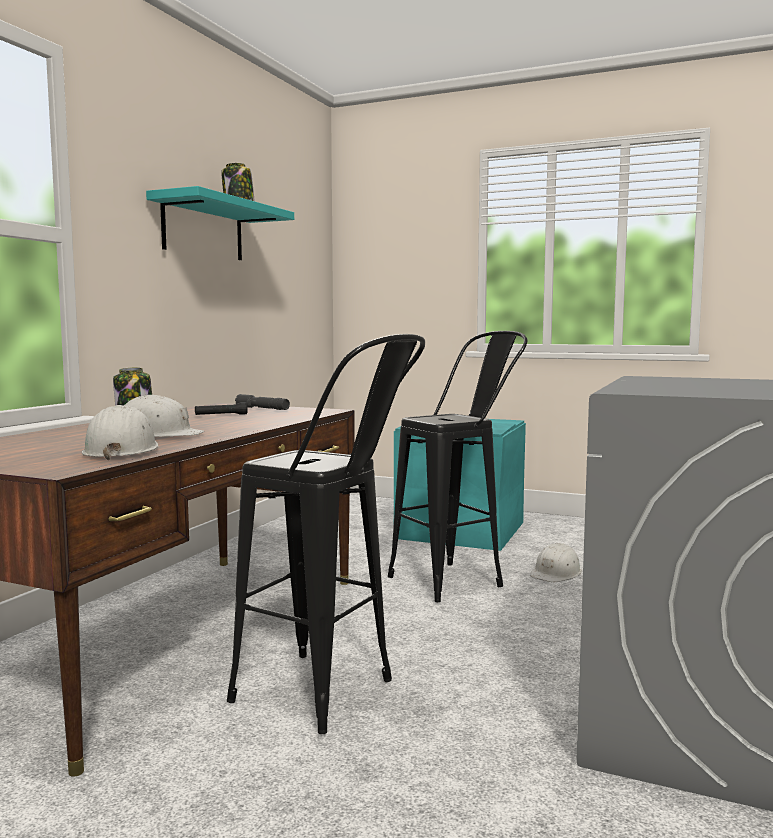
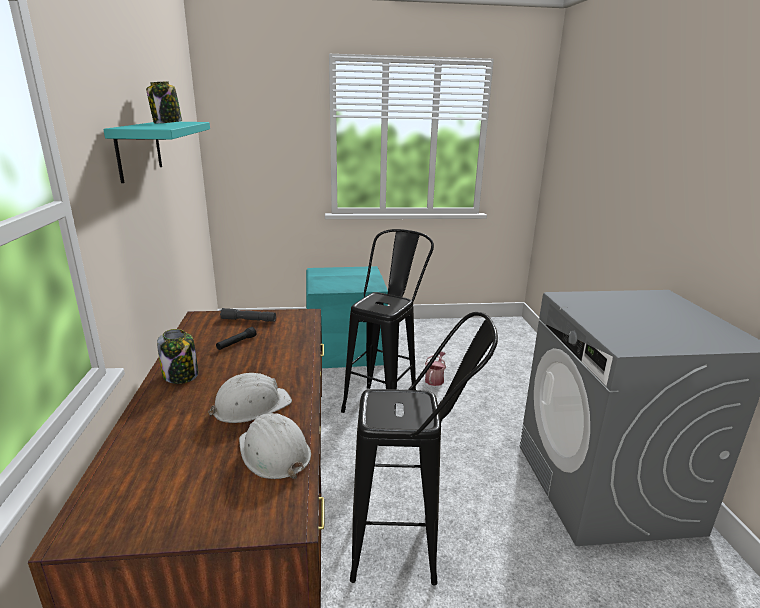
camera: 30 degrees left, 15 degrees up
(556, 573) = (435, 379): white hard hat -> watering can

